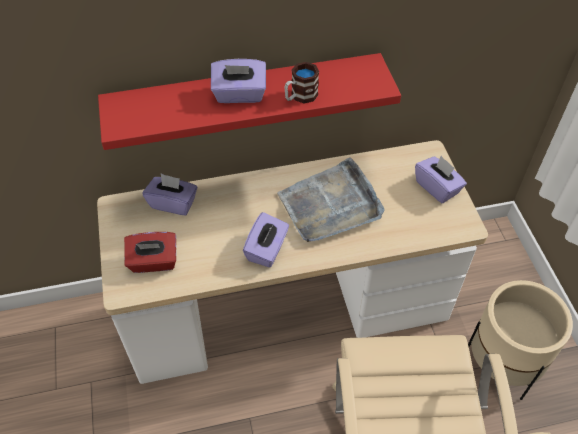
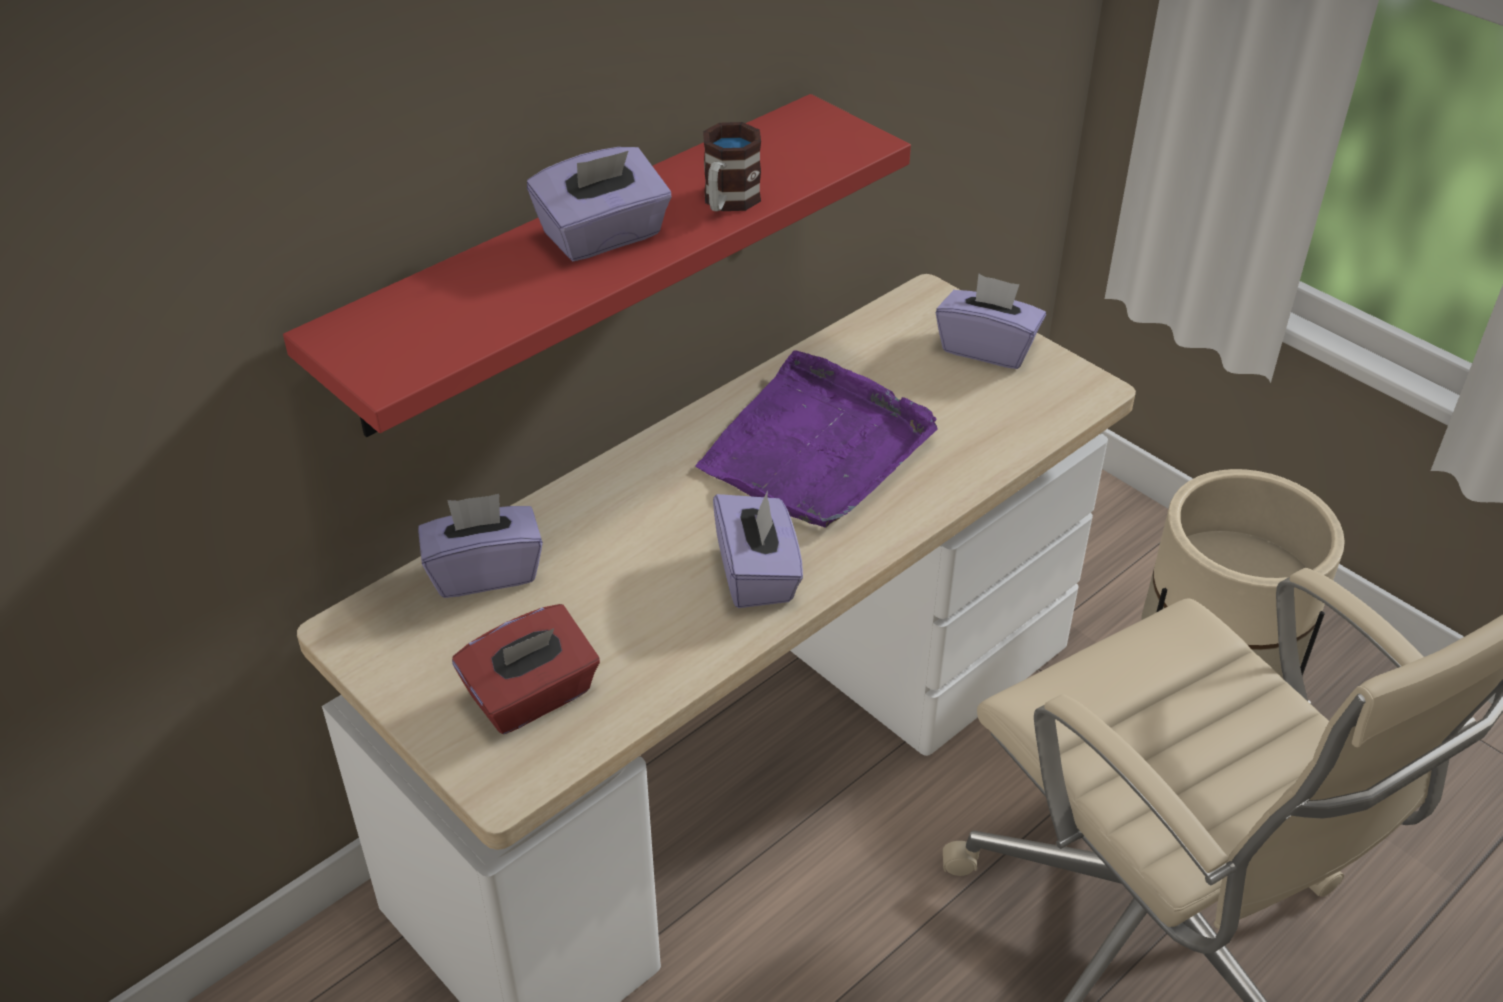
camera: 30 degrees left, 10 degrees down
(330, 205) = (817, 448): grey tray -> purple tray

